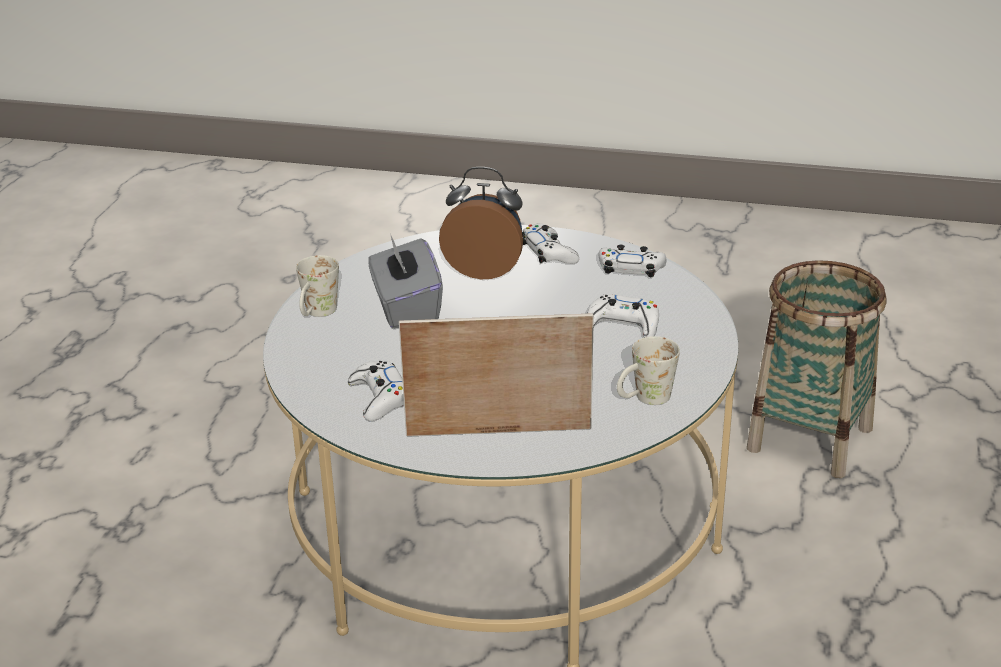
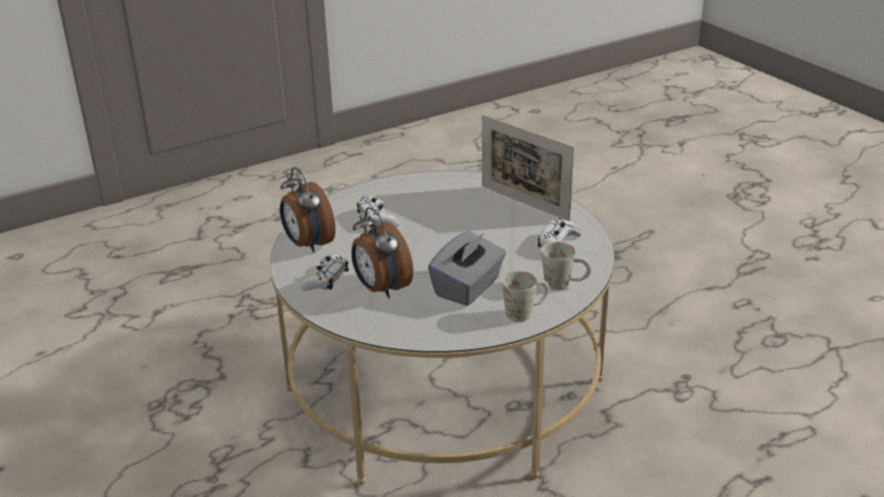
camera: 135 degrees left, 0 degrees up
(631, 269) = (307, 245): white game controller -> alarm clock
(644, 400) = (438, 185): white mug -> white mug (565, 284)
(810, 439) = (225, 329): basket -> none

